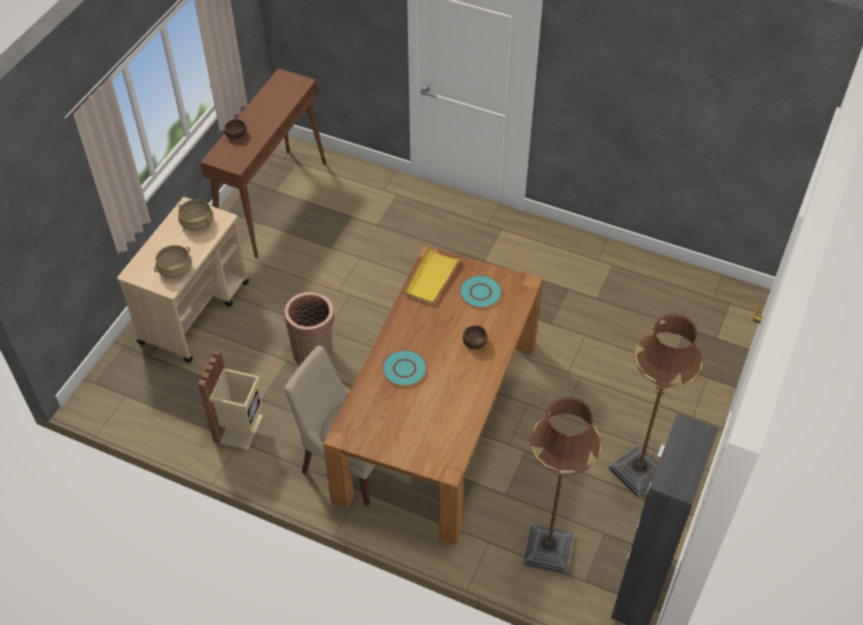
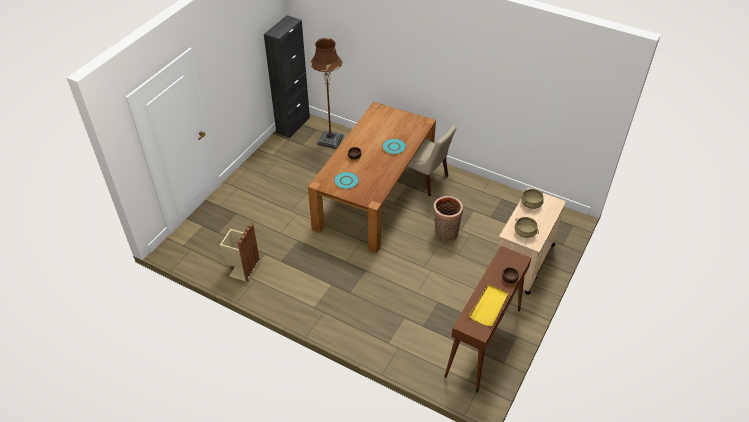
camera: 175 degrees left, 5 degrees down
(240, 428) = (483, 197): beige trash can -> beige trash can (243, 269)
(431, 278) = (374, 190): yellow tray -> yellow tray (489, 306)
(637, 472) = (276, 166): brown floor lamp -> none

